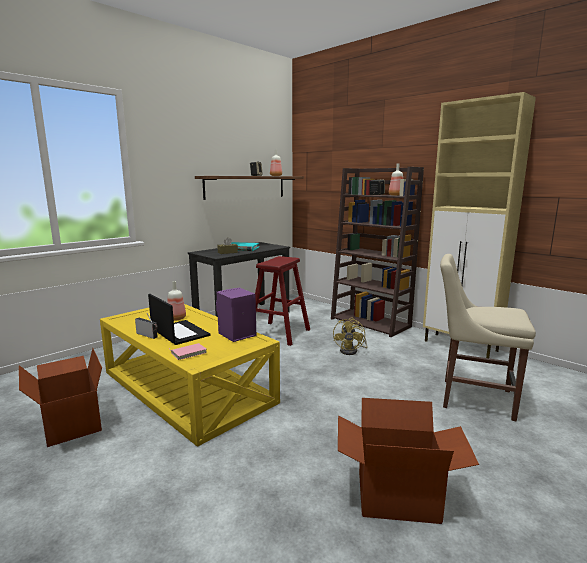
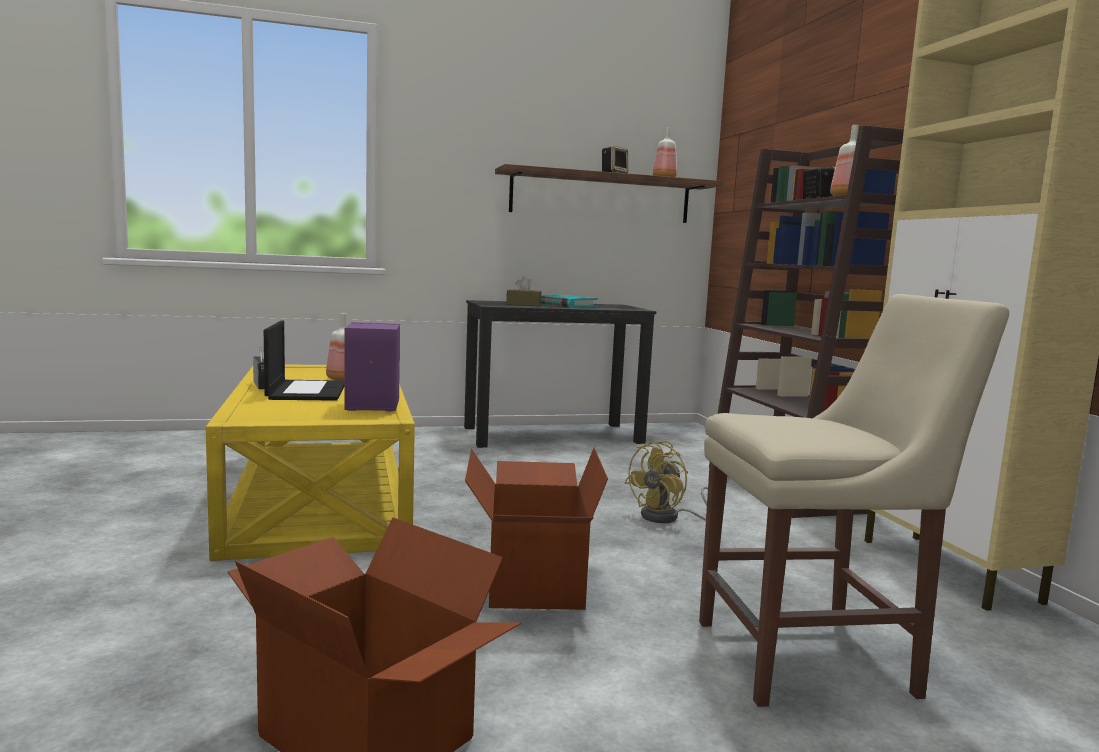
camera: 30 degrees right, 5 degrees down
(70, 424) = (125, 494): cardboard box -> cardboard box (532, 583)
(188, 352) = (259, 407): pink book -> none
(279, 333) = (575, 466): red stool -> none
(472, 397) = (814, 658): beige chair -> beige chair turned 120 degrees clockwise

